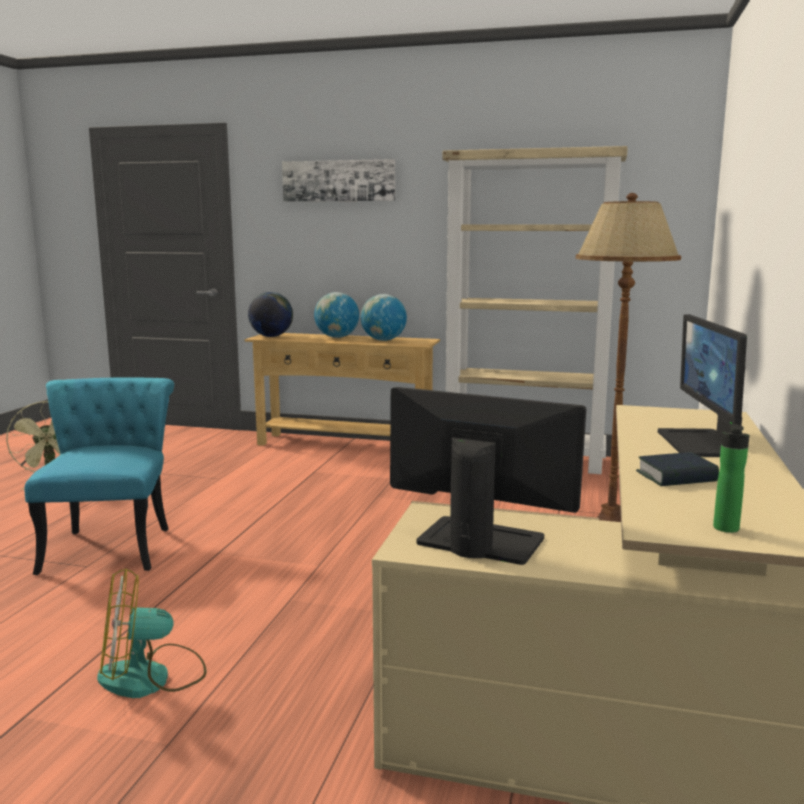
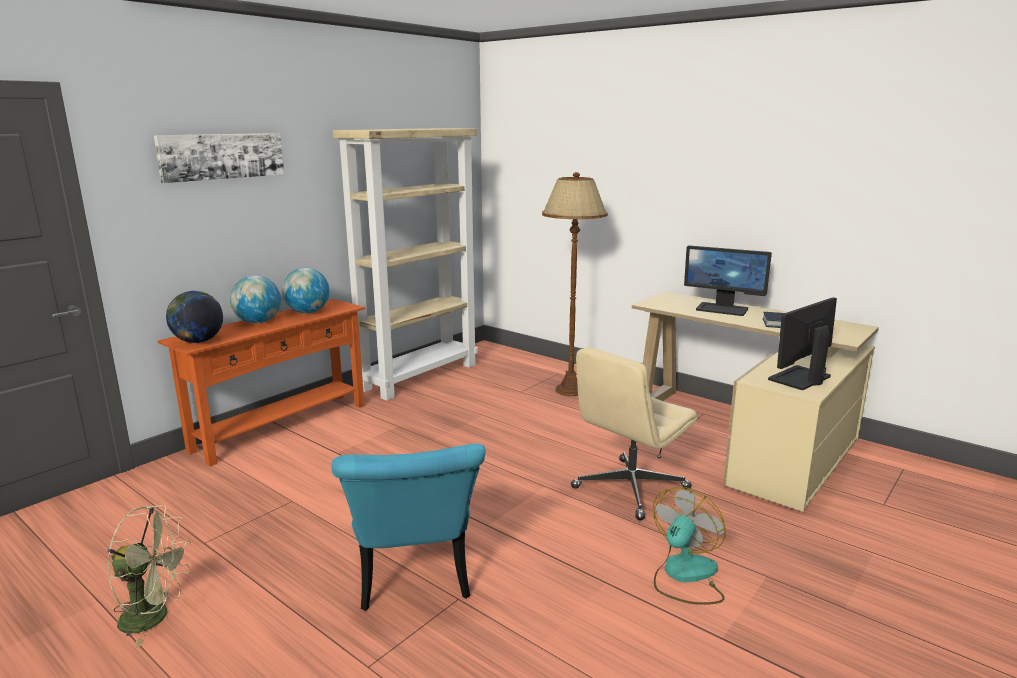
camera: 65 degrees left, 5 degrees up
(111, 544) = (414, 580): turquoise chair -> turquoise chair turned 120 degrees counterclockwise
(151, 677) = (684, 576): fan -> fan turned 150 degrees counterclockwise
(344, 445) = (281, 427): beige console table -> orange console table
(349, 614) = (630, 489): none -> beige office chair
(726, 529) = (847, 332): bottle -> none

